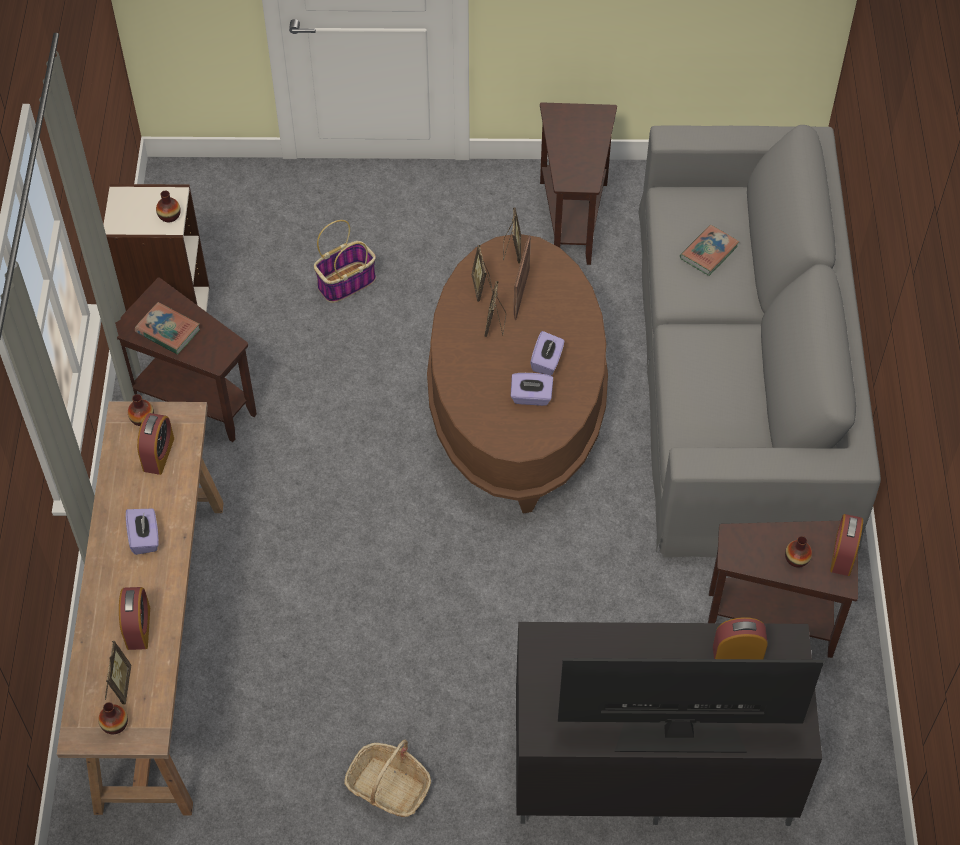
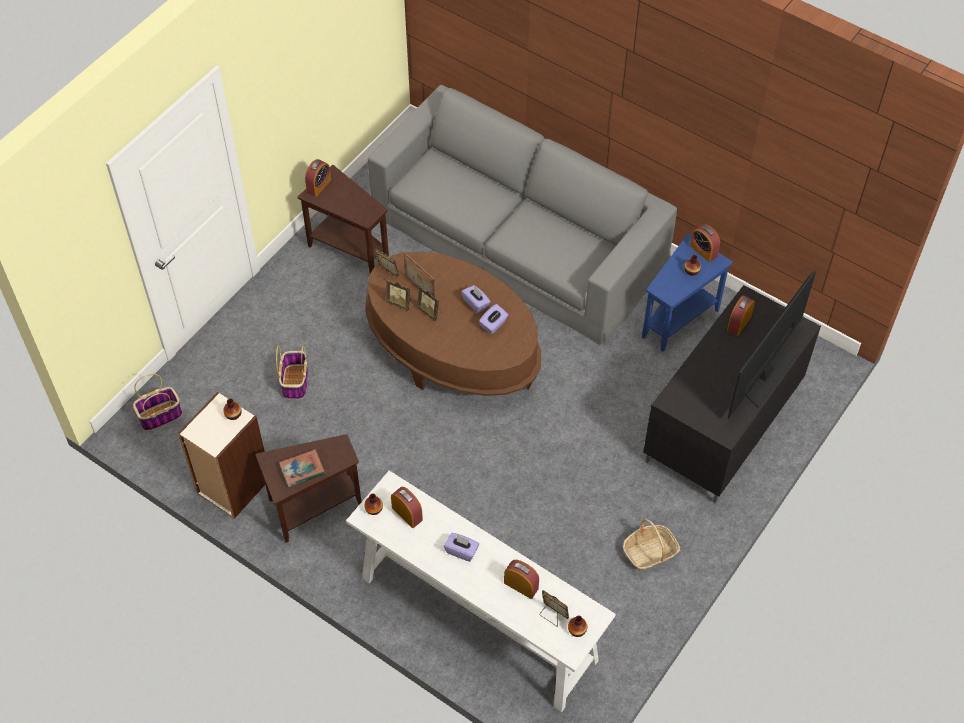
camera: 55 degrees left, 0 degrees up
(162, 648) = (477, 618): brown console table -> white console table
(209, 195) = (161, 415): none -> basket
(573, 111) = (319, 186): none -> alarm clock
(709, 252) = (461, 191): book -> none
(777, 617) = (679, 318): brown side table -> blue side table

